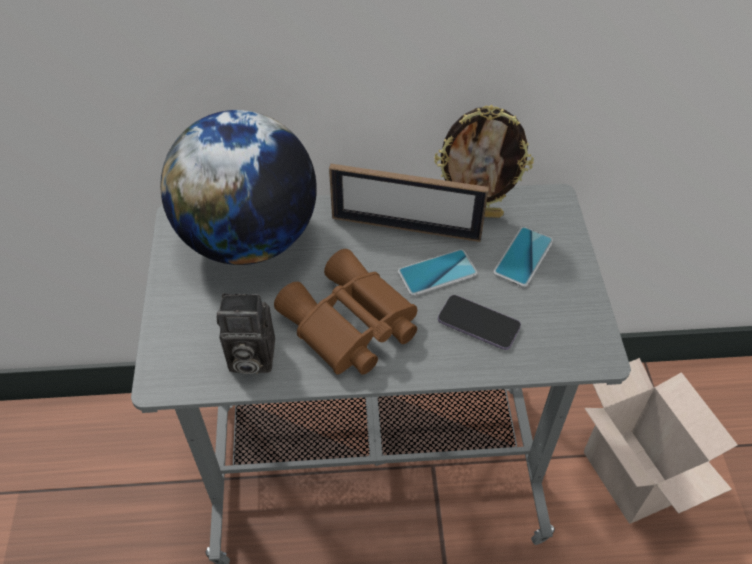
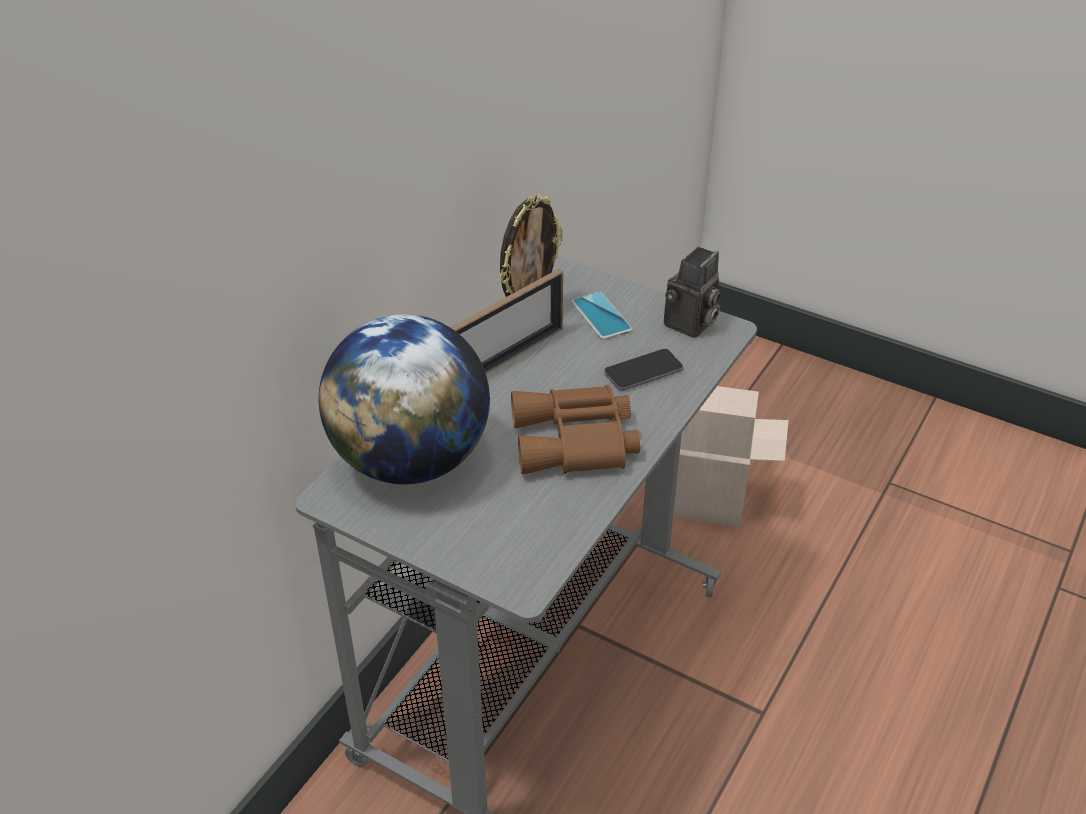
camera: 55 degrees left, 10 degrees down
(248, 358) = (552, 518): camera -> camera (690, 325)
(437, 273) = (570, 368): phone -> none

